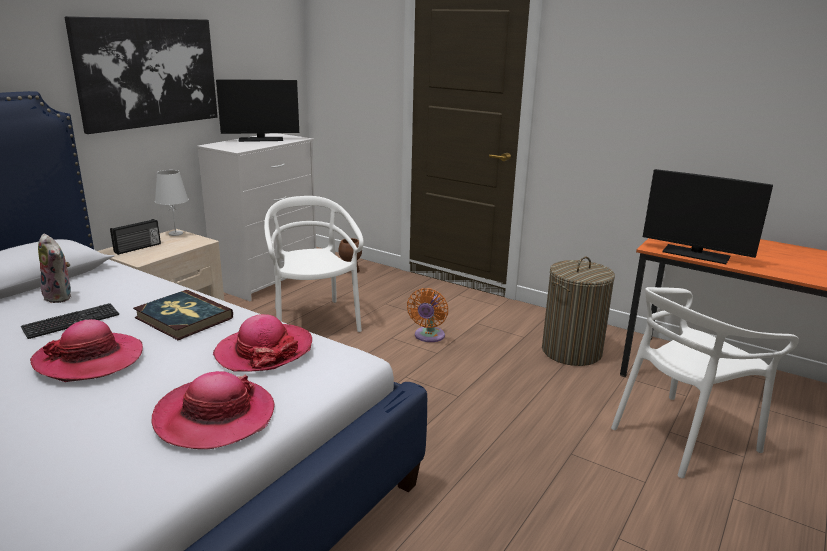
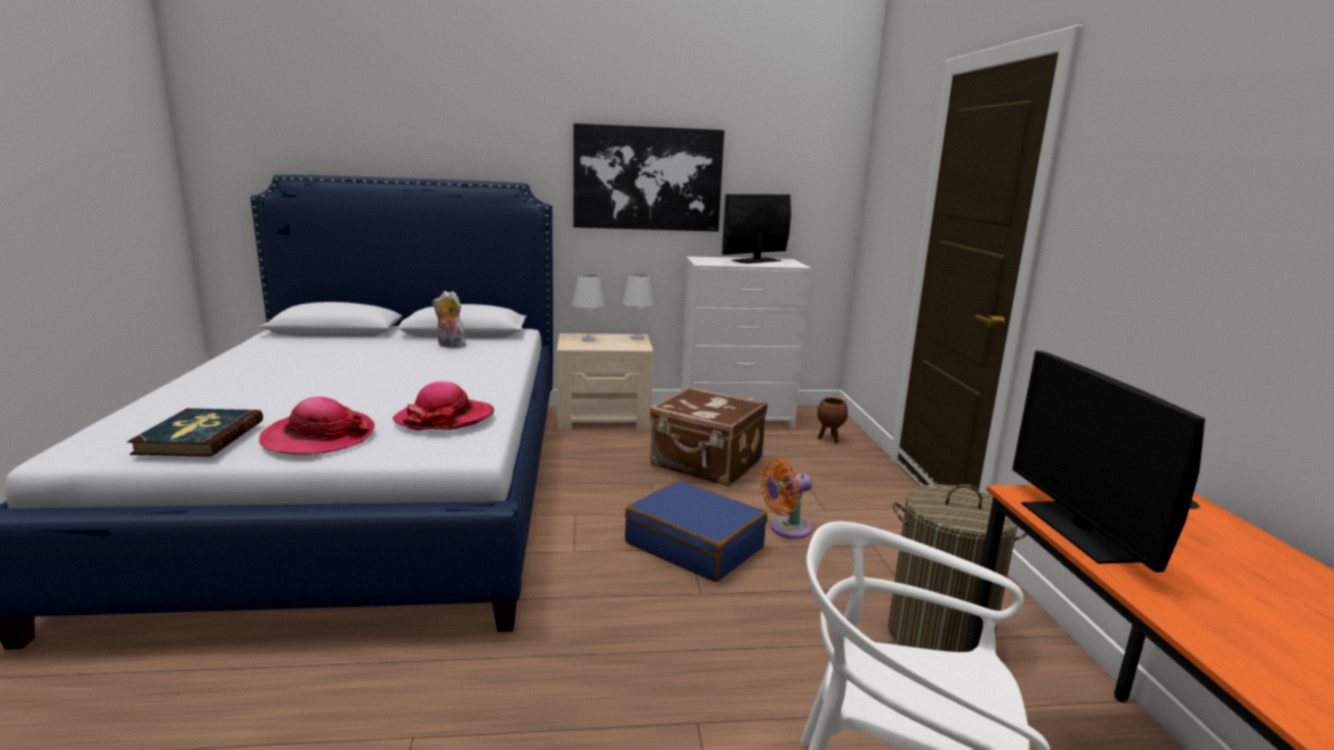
camera: 50 degrees right, 5 degrees down
(61, 297) = (449, 346): plush toy -> plush toy turned 105 degrees clockwise
(71, 322) = (415, 360): keyboard -> none
(90, 359) = (365, 381): hat -> none
(138, 248) = (588, 339): radio -> white table lamp
(183, 318) = (465, 381): book -> book (199, 437)
(261, 139) = (756, 260): monitor -> monitor turned 105 degrees clockwise
(313, 321) = (706, 465): white chair -> brown suitcase
(405, 373) = (695, 545): none -> blue suitcase

